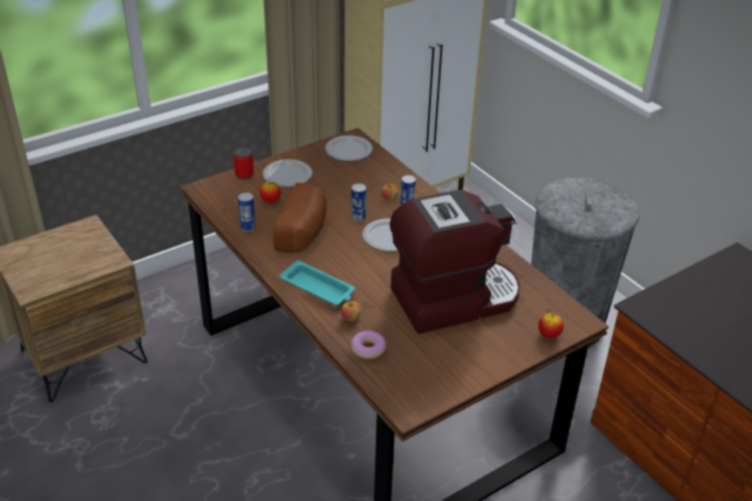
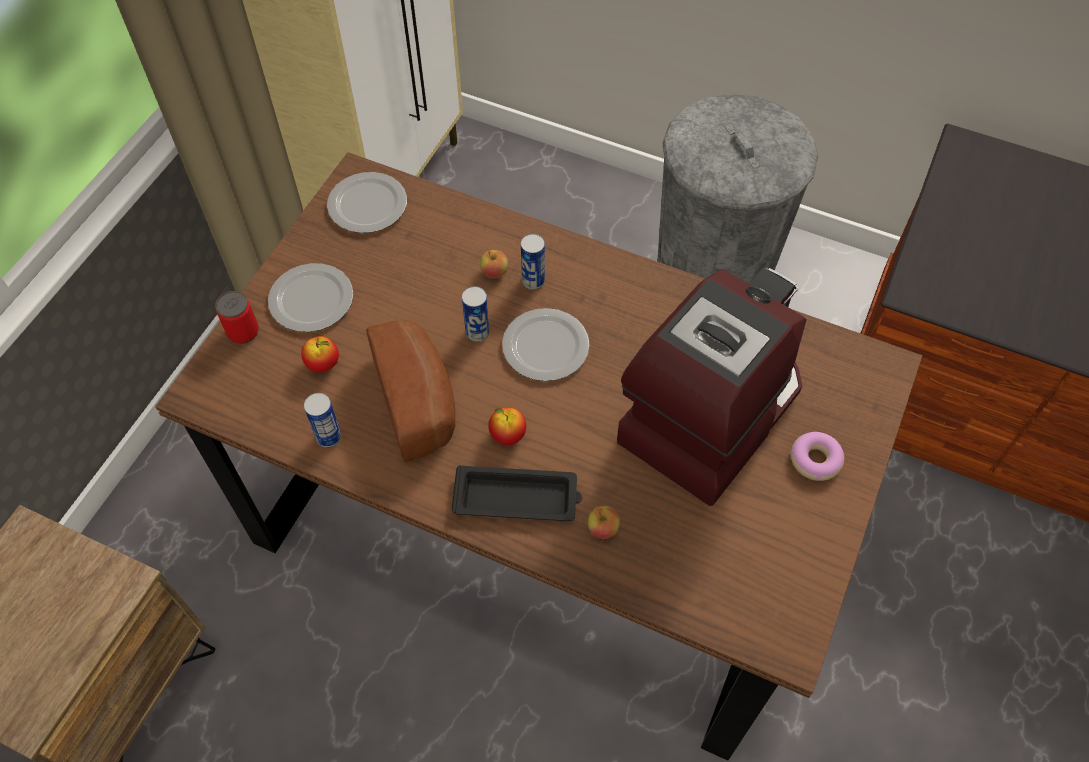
camera: 30 degrees left, 20 degrees up
(318, 288) = (518, 498): turquoise tray -> black tray
(368, 349) = (665, 571): donut -> donut (815, 460)
(549, 335) = (867, 412): apple -> apple (507, 435)

